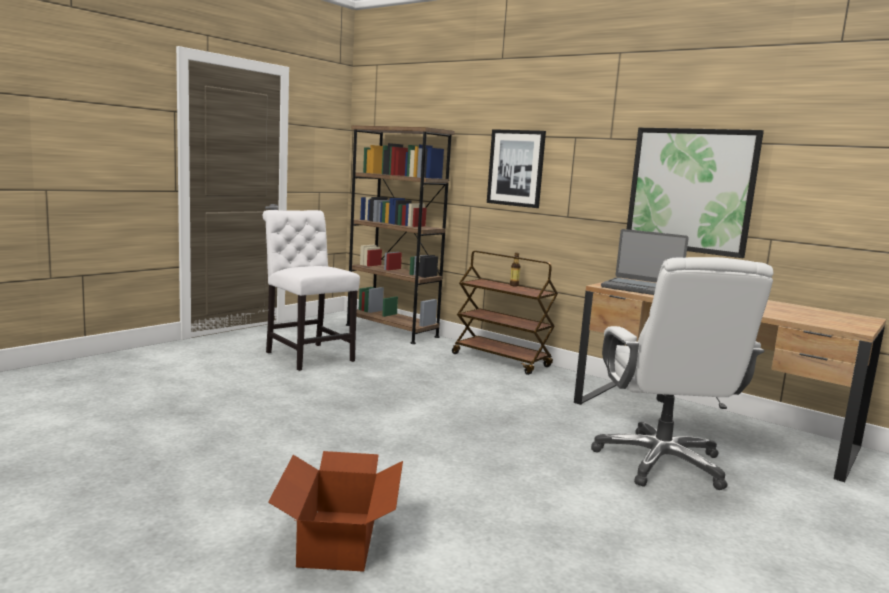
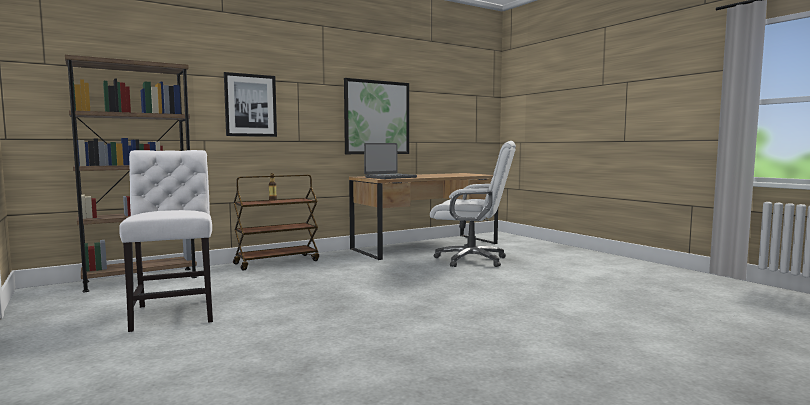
camera: 70 degrees left, 5 degrees down
(307, 356) = (175, 312): white chair -> white chair turned 90 degrees clockwise
(337, 540) = (566, 325): cardboard box -> none

